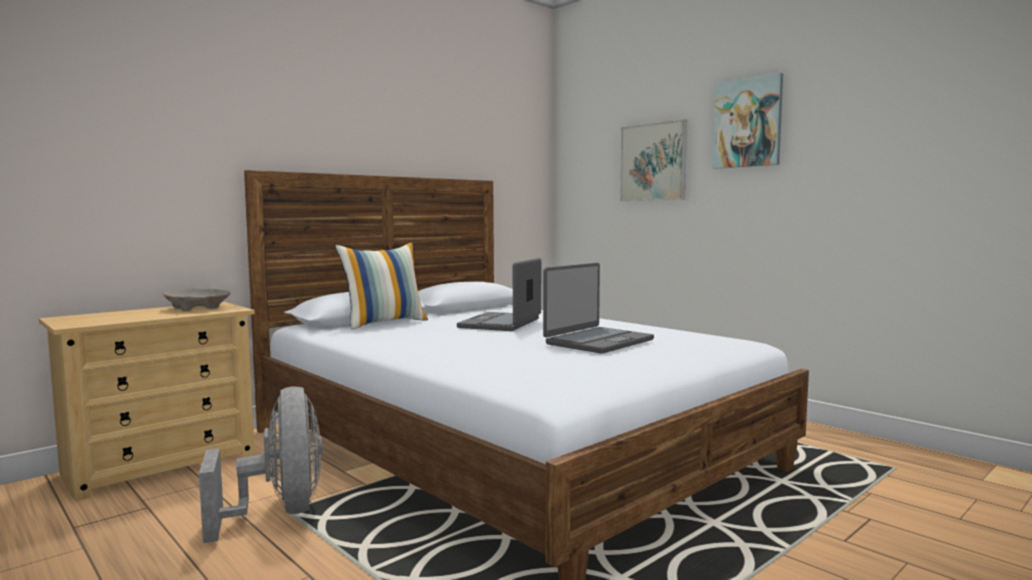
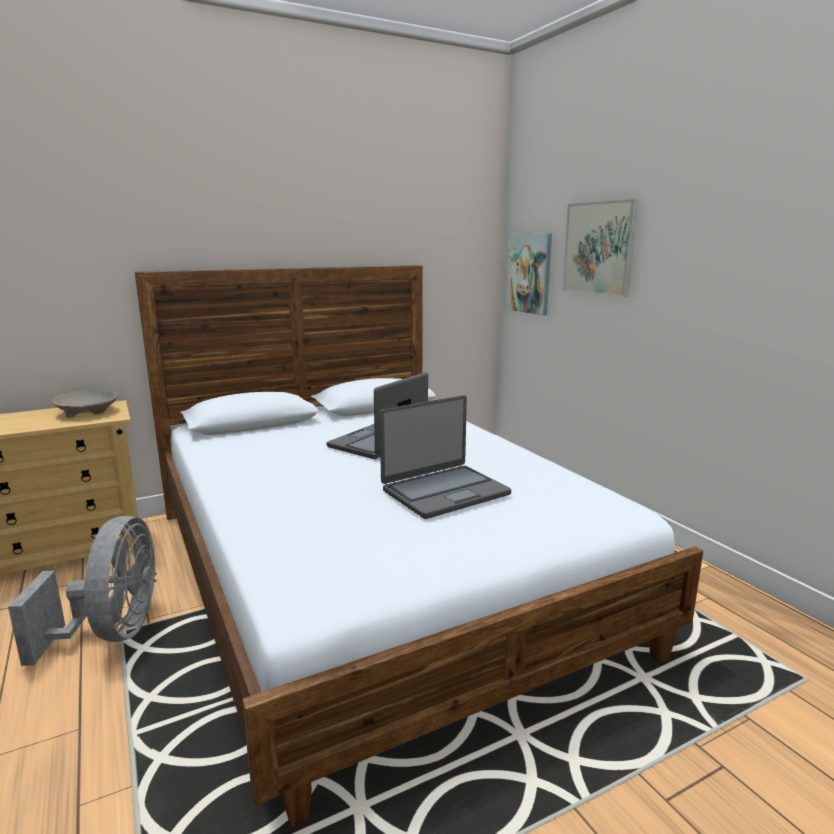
camera: 15 degrees right, 10 degrees up
(384, 323) = (270, 430): pillow -> none
(747, 123) = (705, 208): picture -> picture (529, 273)

